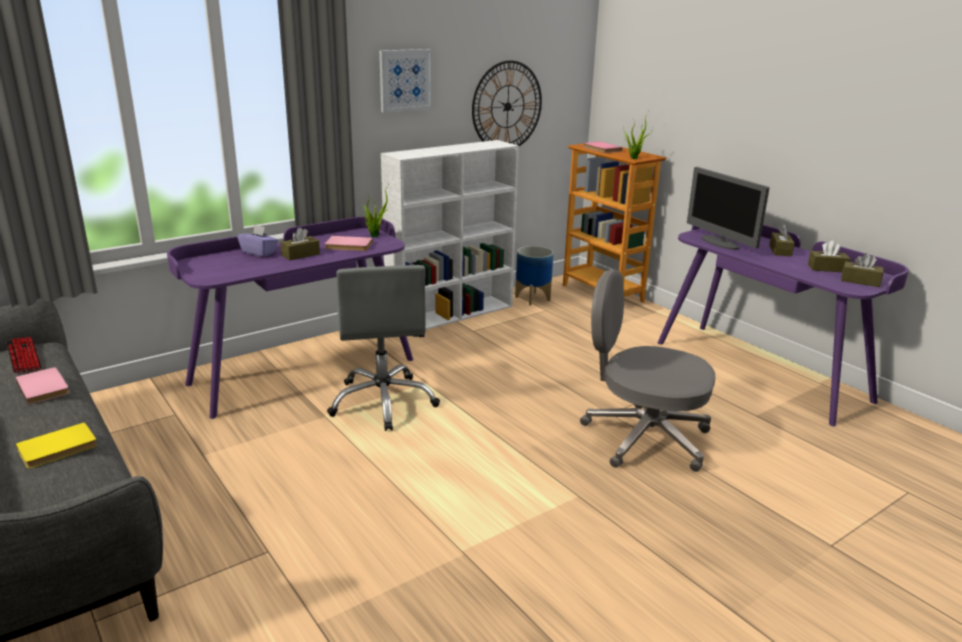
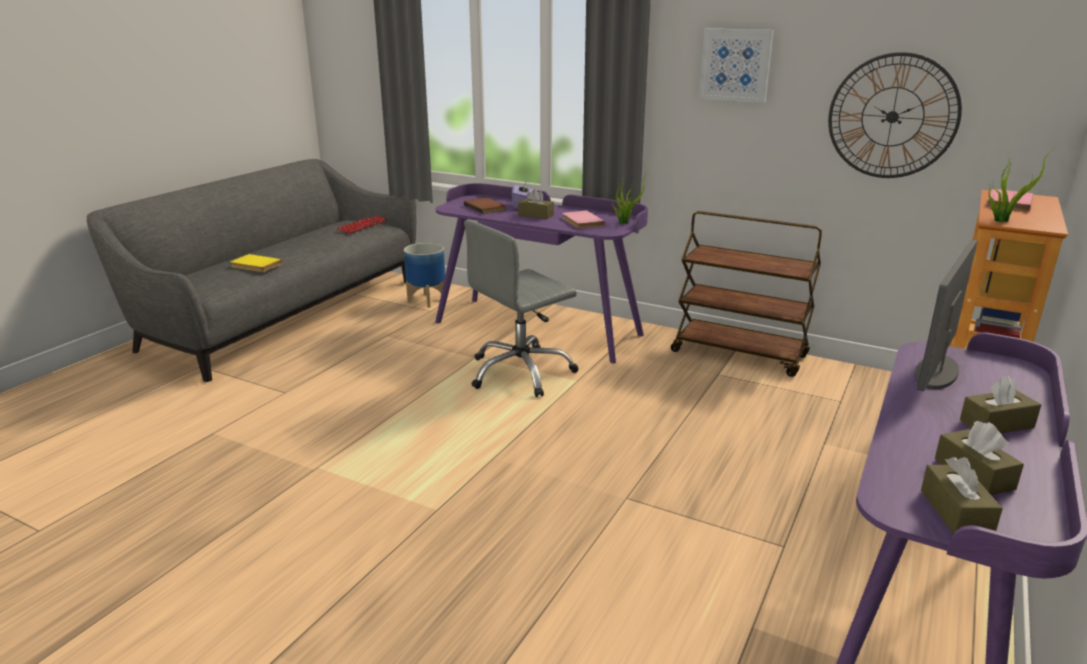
camera: 65 degrees right, 0 degrees up
(45, 387) = (326, 241): pink book -> none
(237, 266) = (486, 207): none -> brown book
(452, 314) = (740, 354): white bookcase -> brown cart
(532, 299) = (857, 385): planter -> planter (426, 300)
(643, 437) = (591, 531): grey office chair -> none

